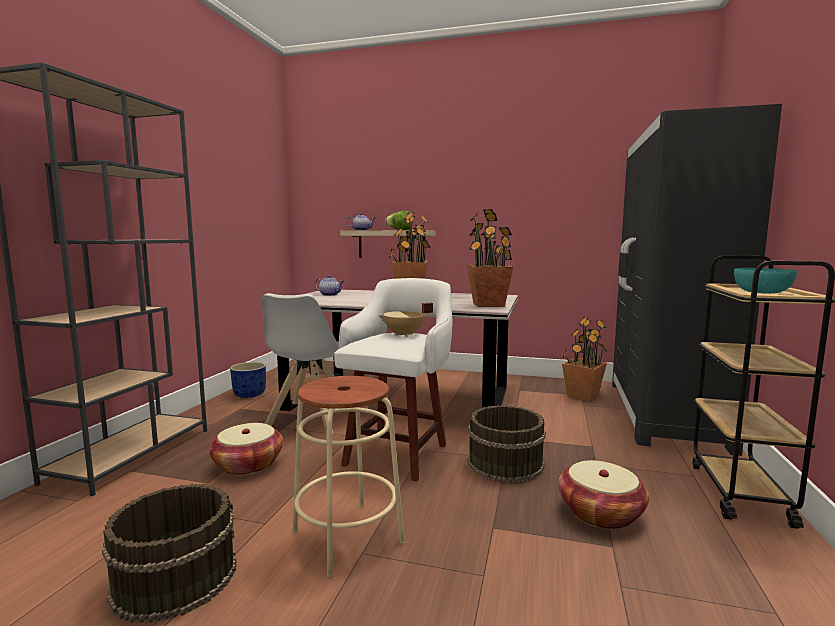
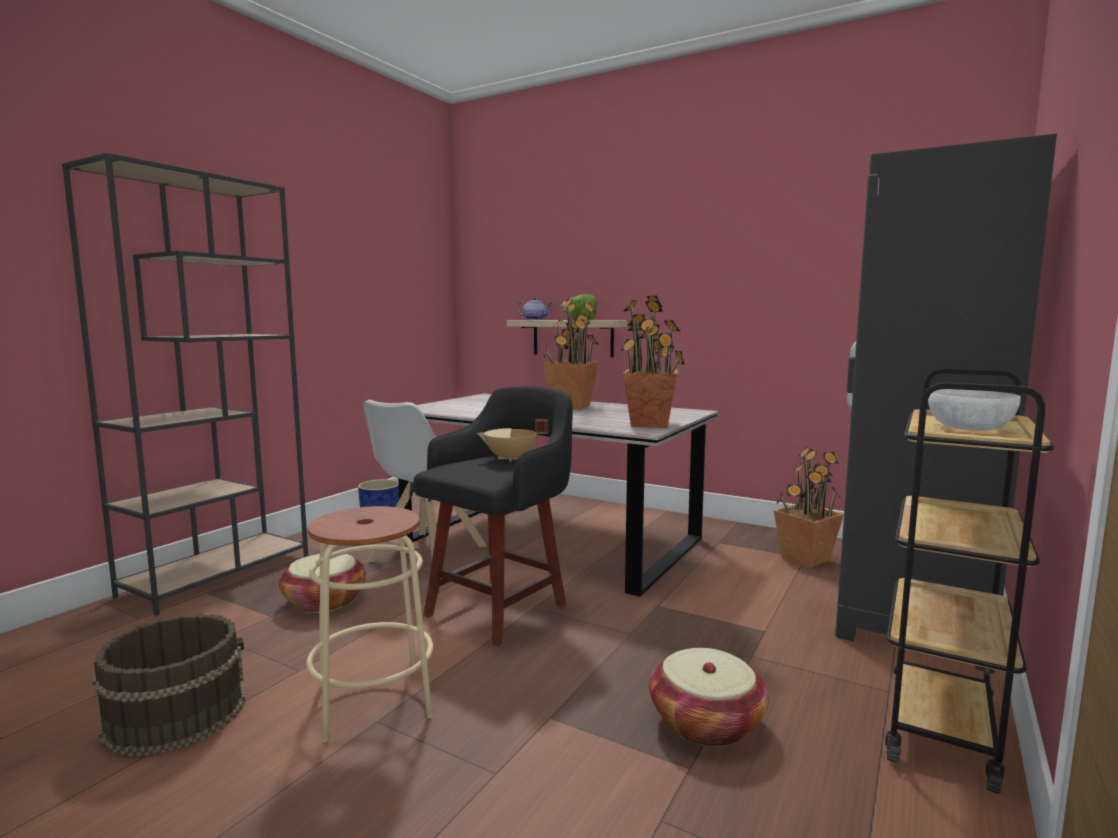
camera: 15 degrees right, 0 degrees up
(330, 295) = (475, 402): teapot -> none
(399, 453) = (501, 608): white stool -> black stool
(504, 463) = (625, 638): brown bucket -> none
(762, 292) = (970, 428): turquoise bowl -> white bowl

